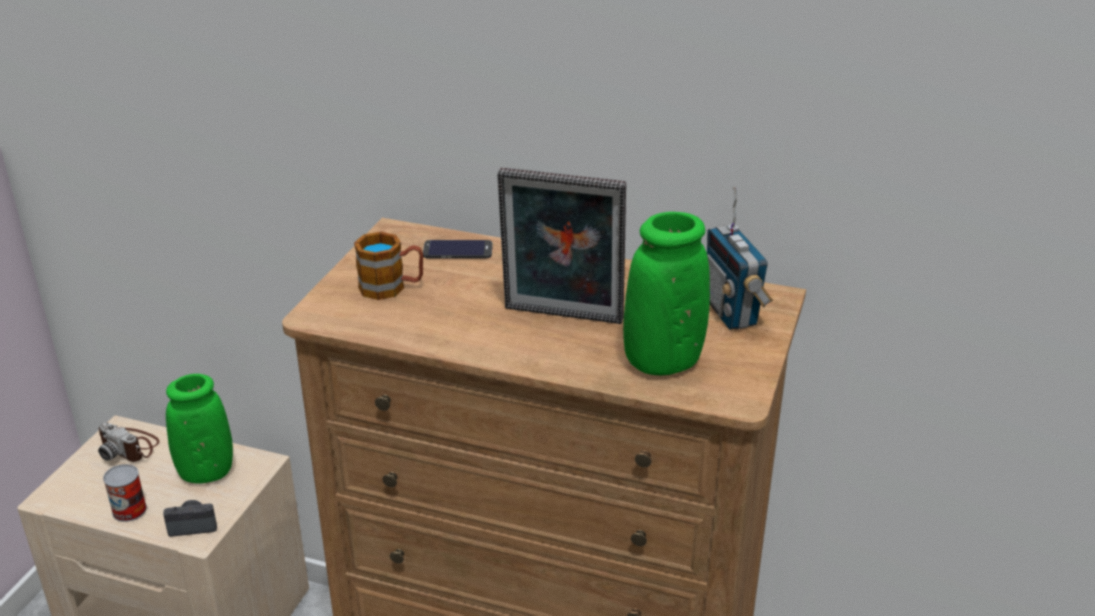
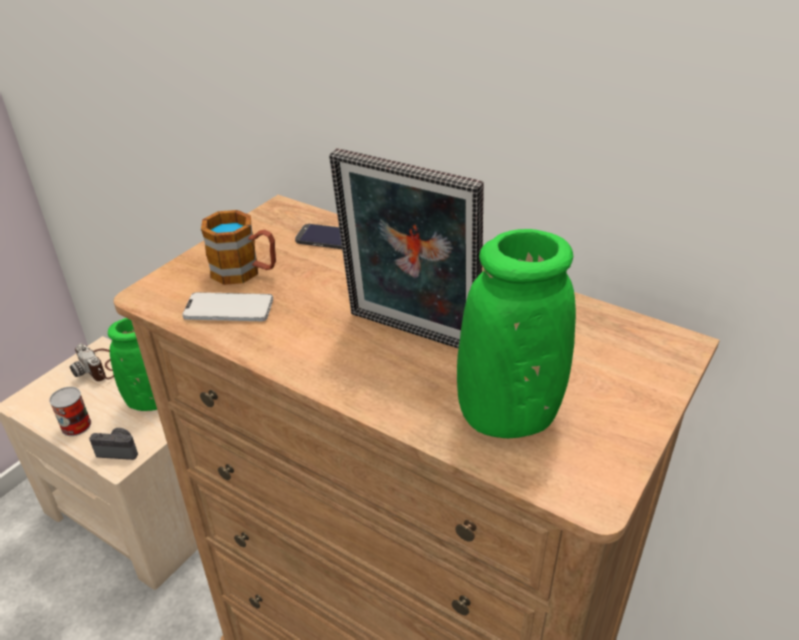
camera: 15 degrees right, 5 degrees up
(395, 318) = (229, 309): none -> phone
(731, 313) = (616, 359): radio -> none

